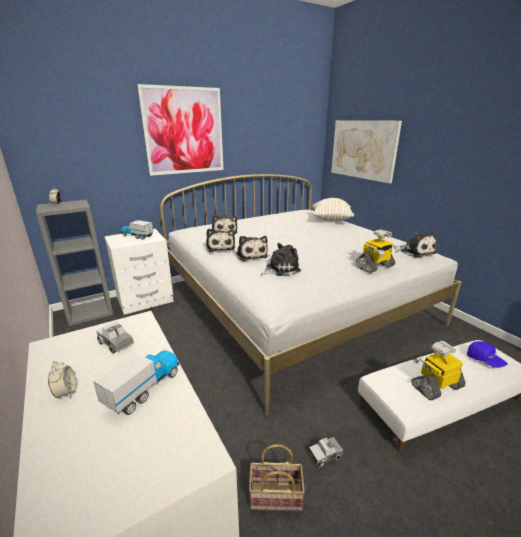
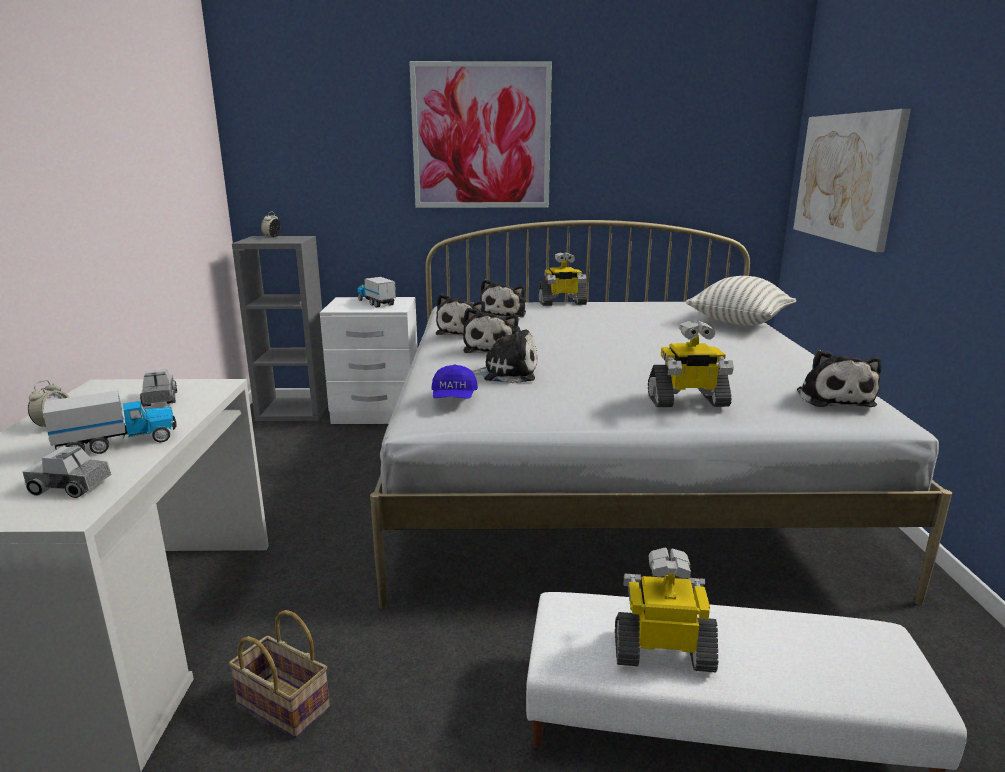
camera: 30 degrees right, 5 degrees down
(241, 221) = (562, 303): none -> toy robot
(325, 455) = (407, 693): toy truck -> toy truck (71, 487)
(484, 360) = (847, 657): blue cap -> blue cap (454, 398)

